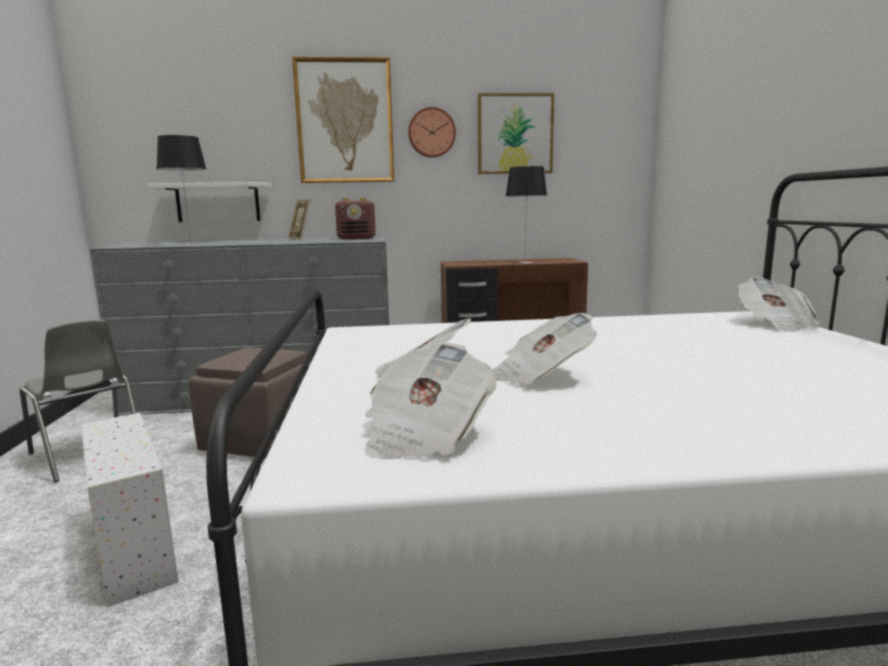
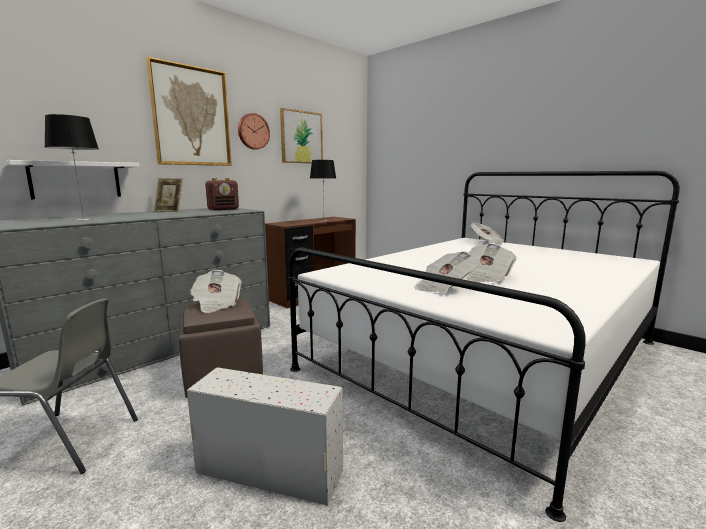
camera: 40 degrees left, 0 degrees up
(425, 435) = (531, 308): newspaper -> newspaper (216, 304)

